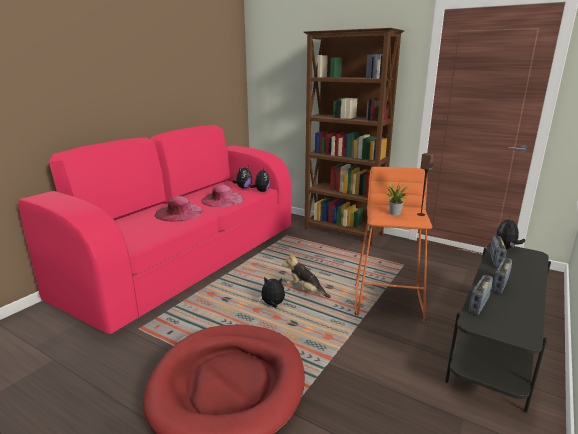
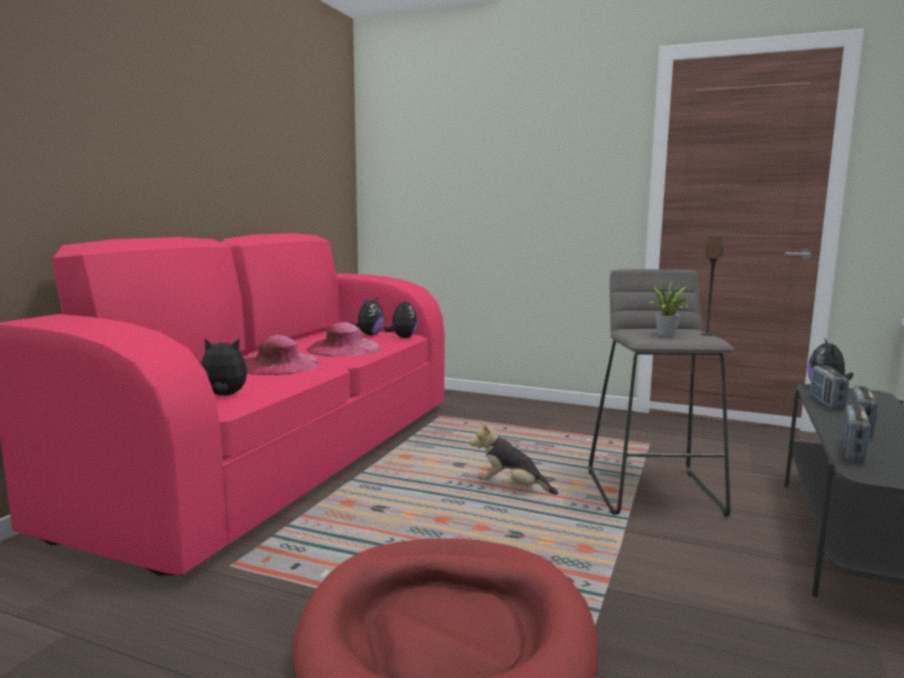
camera: 10 degrees left, 10 degrees down
(272, 305) = (466, 511): plush toy -> plush toy (223, 396)
(343, 232) = (530, 408): brown bookcase -> none
(389, 301) = (655, 492): orange stool -> grey stool

